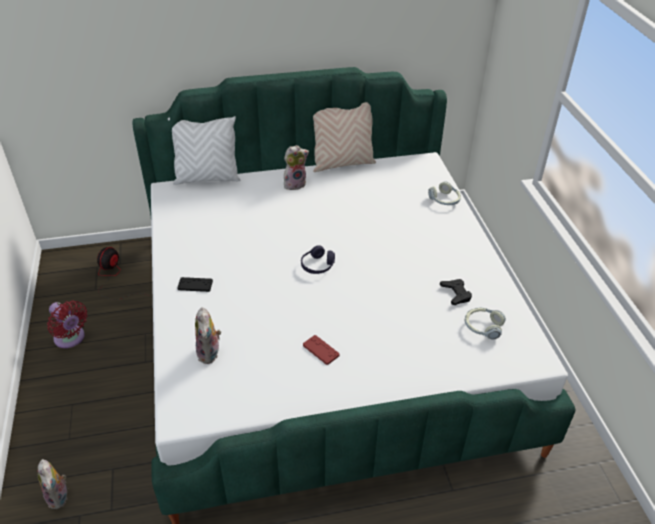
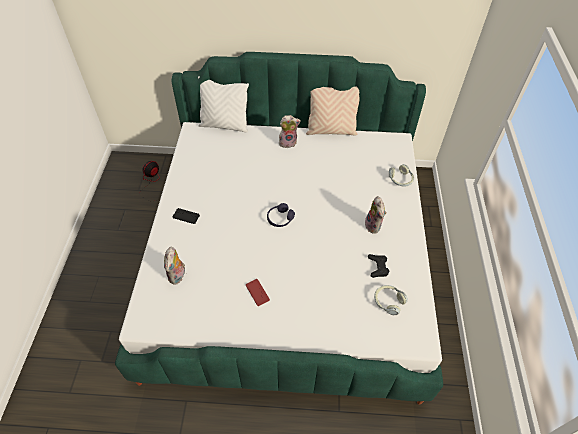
camera: 15 degrees right, 10 degrees up
(59, 496) = (72, 343): plush toy -> plush toy (374, 226)
(71, 339) = (111, 225): red fan -> none

